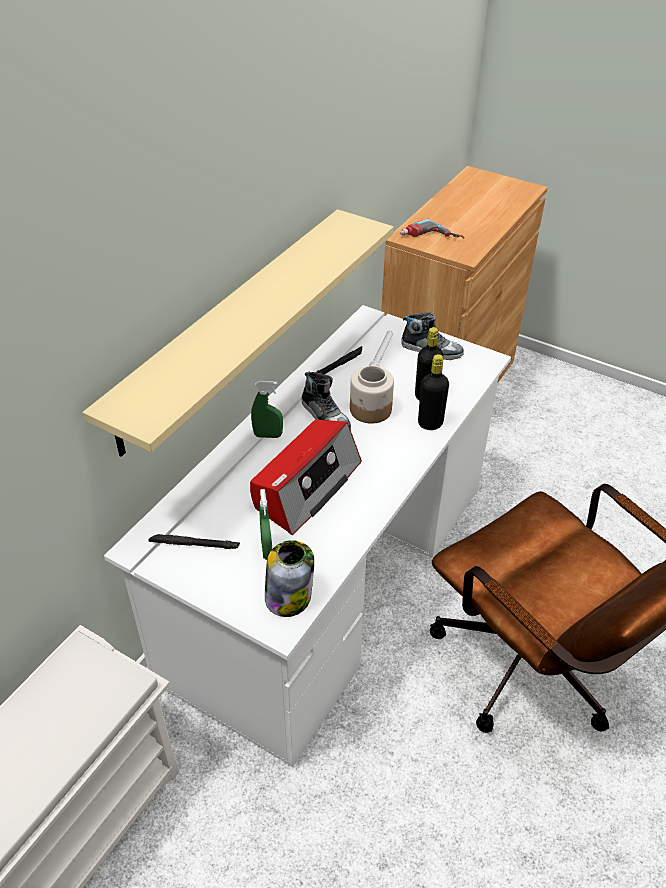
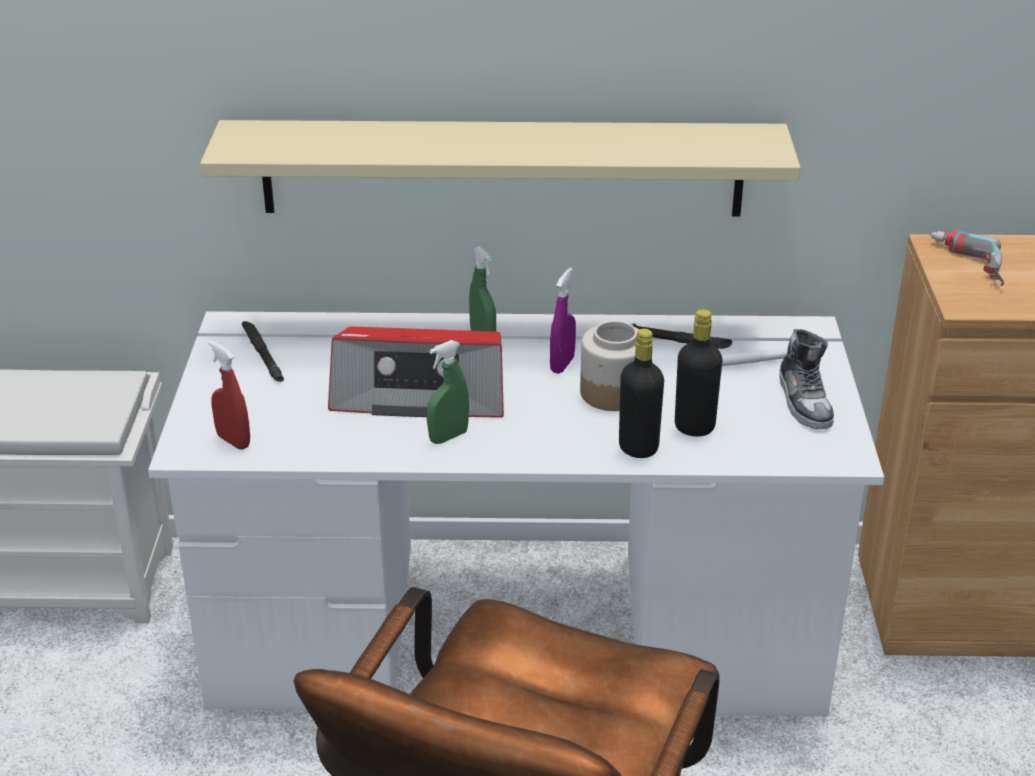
camera: 60 degrees right, 10 degrees down
(267, 549) = (294, 402): green spray bottle -> green spray bottle (448, 437)
(289, 596) = (233, 441): jar -> red spray bottle
(325, 416) = (562, 364): shoe -> purple spray bottle

